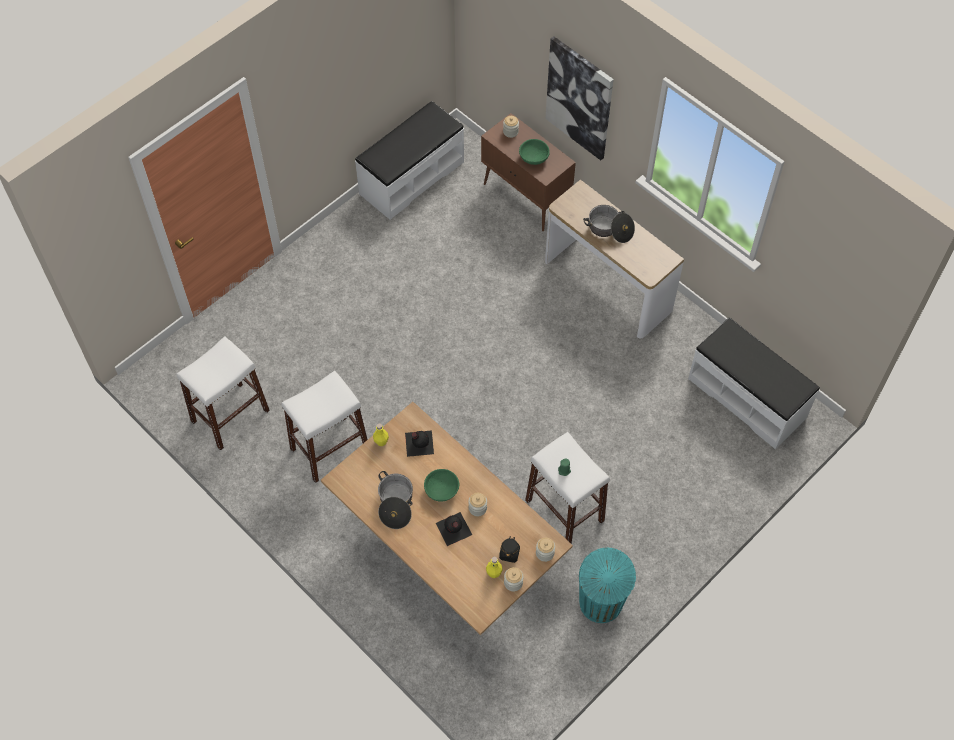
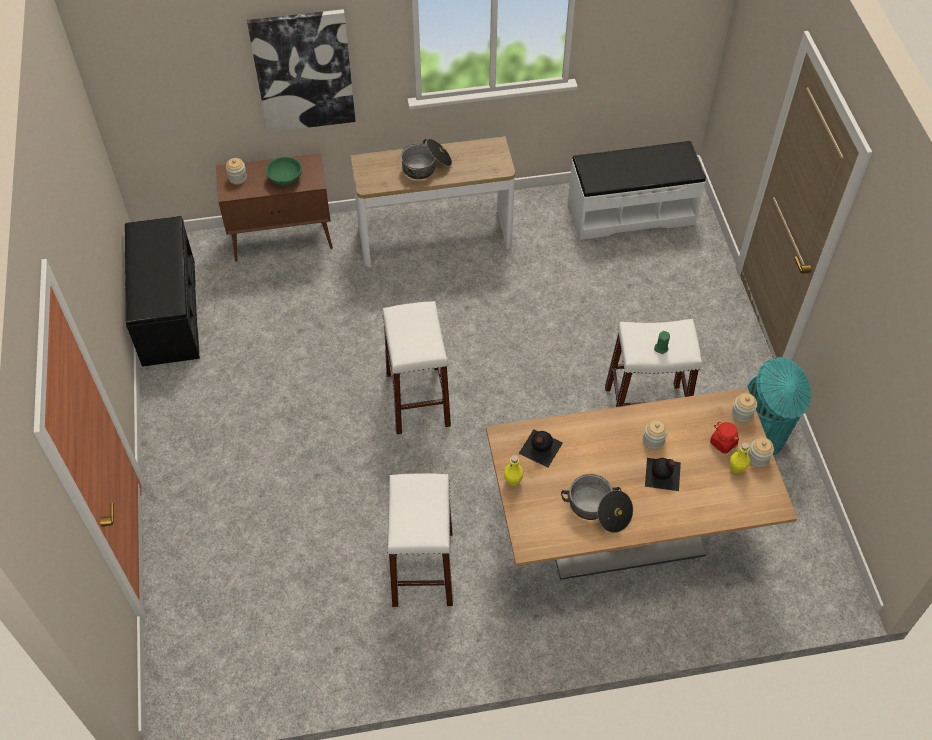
camera: 55 degrees left, 5 degrees down
(230, 416) = (302, 644): white stool -> white stool (418, 399)
(411, 177) = (168, 312): white bench -> black bench
(441, 489) = (609, 459): green bowl -> none
(509, 553) = (723, 443): black jar -> red jar

